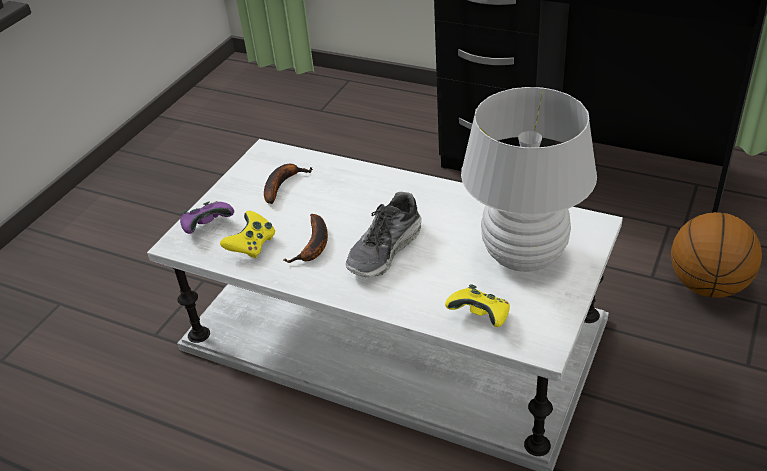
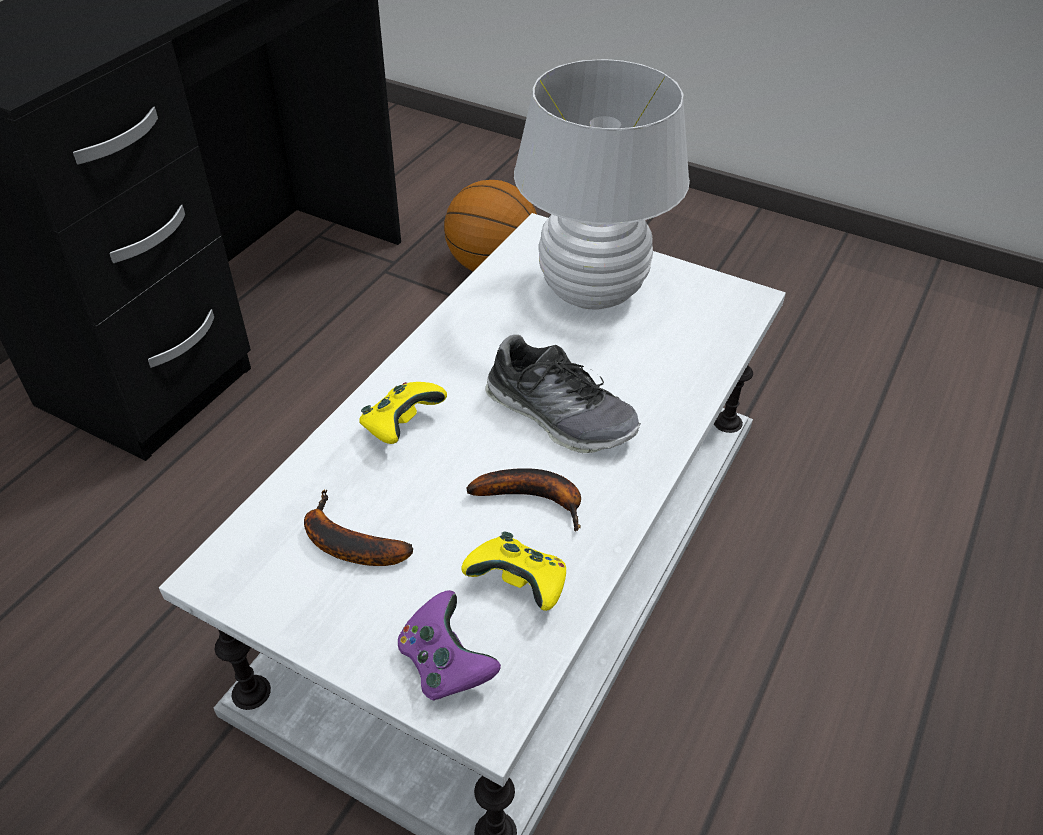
camera: 90 degrees left, 5 degrees up
(481, 317) = (701, 338): yellow game controller -> yellow game controller (401, 426)

